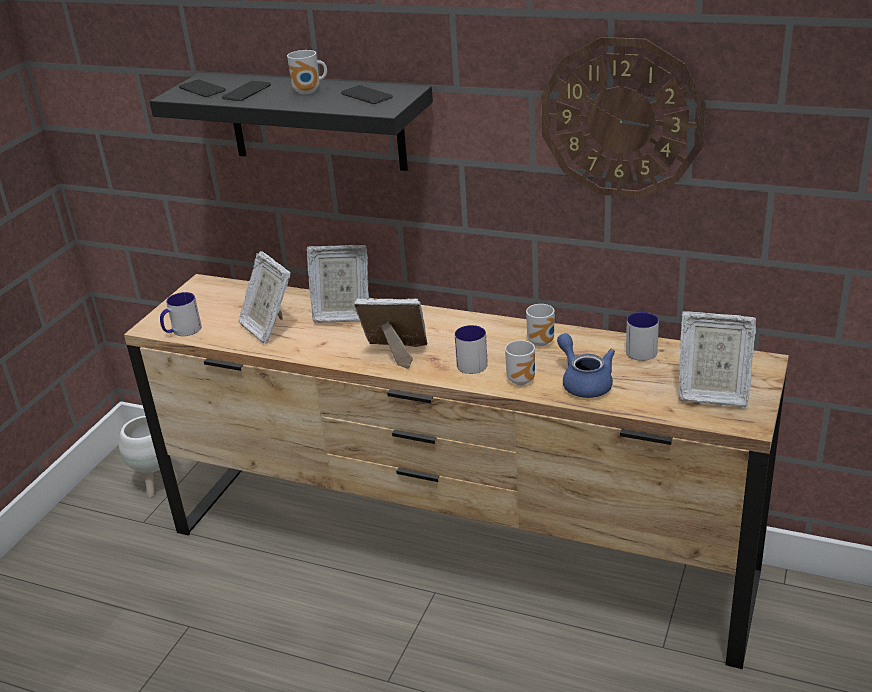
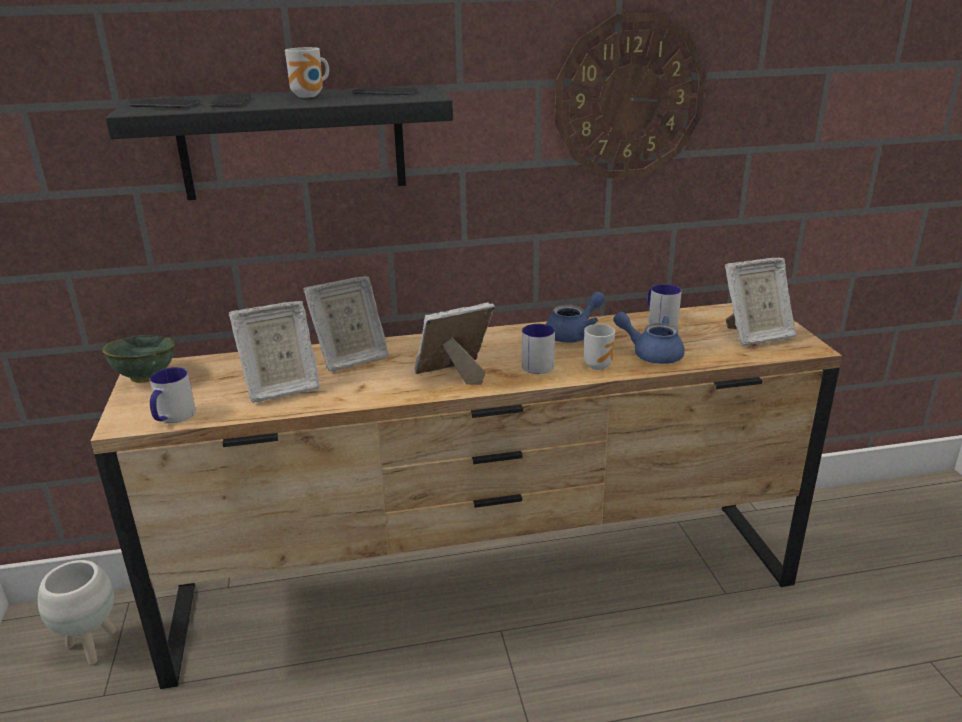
camera: 35 degrees left, 5 degrees down
(195, 291) = (144, 378): none -> green bowl
(268, 327) = (280, 388): picture frame -> picture frame turned 45 degrees counterclockwise
(543, 342) = (574, 334): mug -> blue teapot

